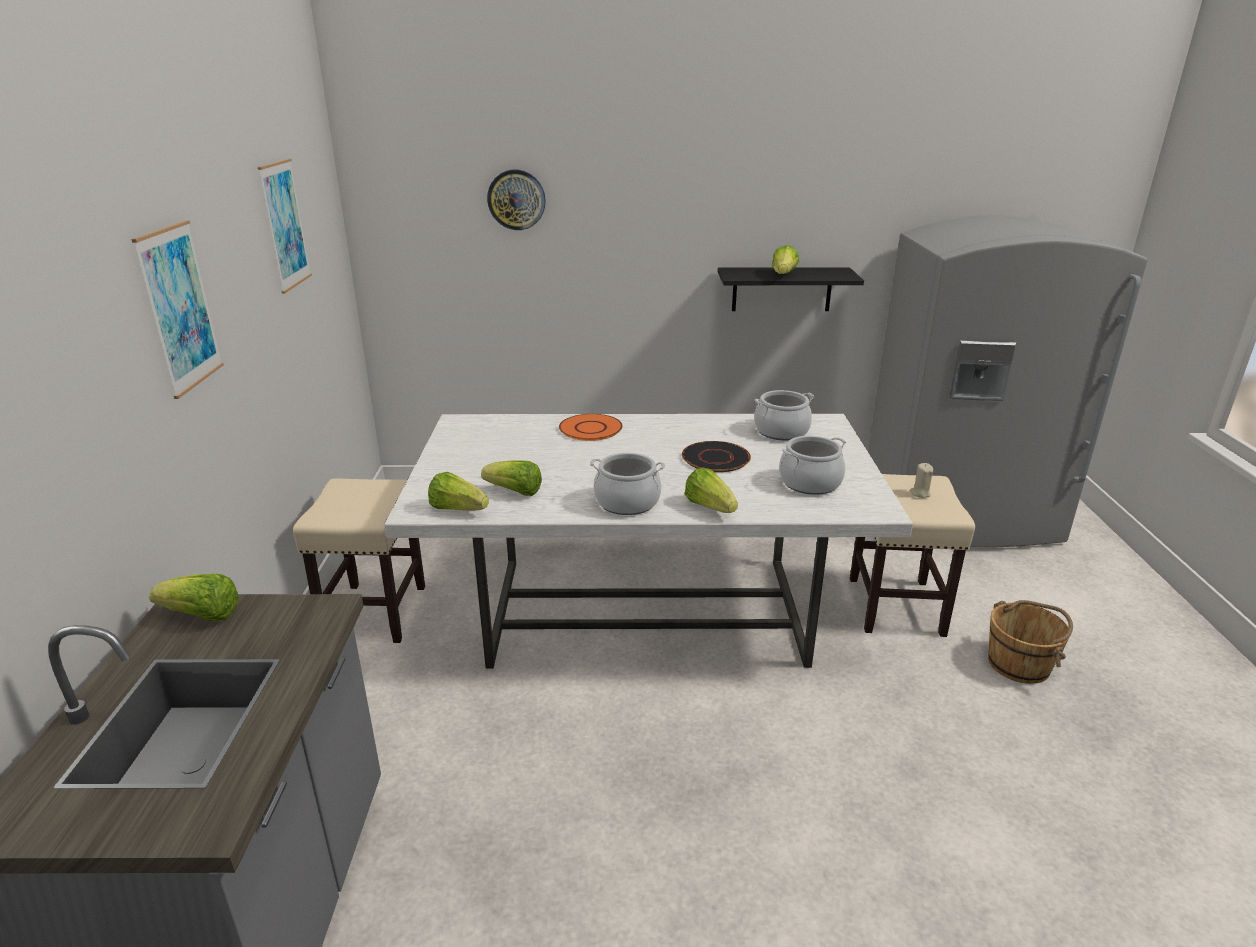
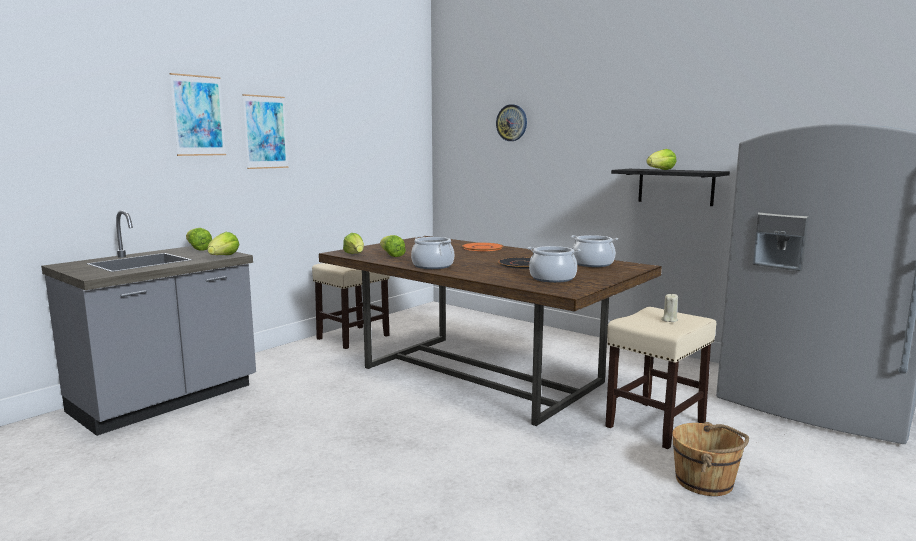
camera: 40 degrees right, 15 degrees down
(285, 225) = (367, 121): picture -> picture (198, 115)
(642, 610) = (479, 374): white dining table -> brown dining table
(710, 507) = (469, 274): lettuce -> lettuce (223, 257)

